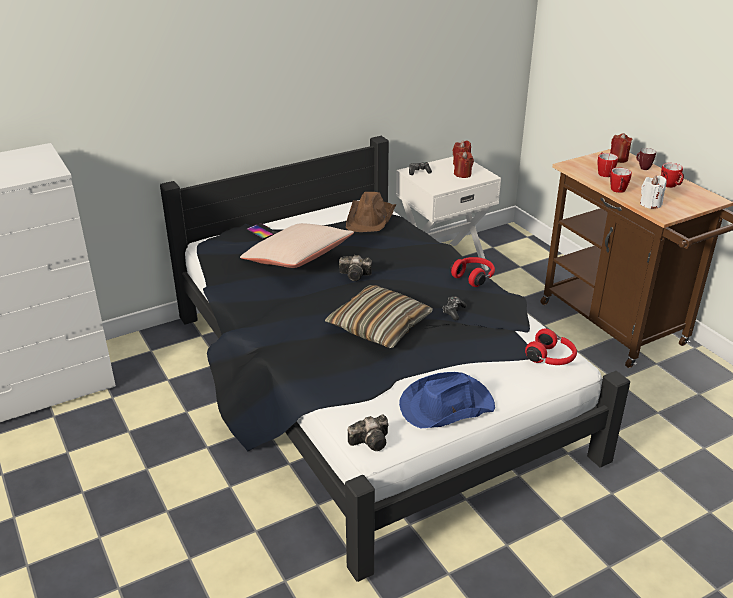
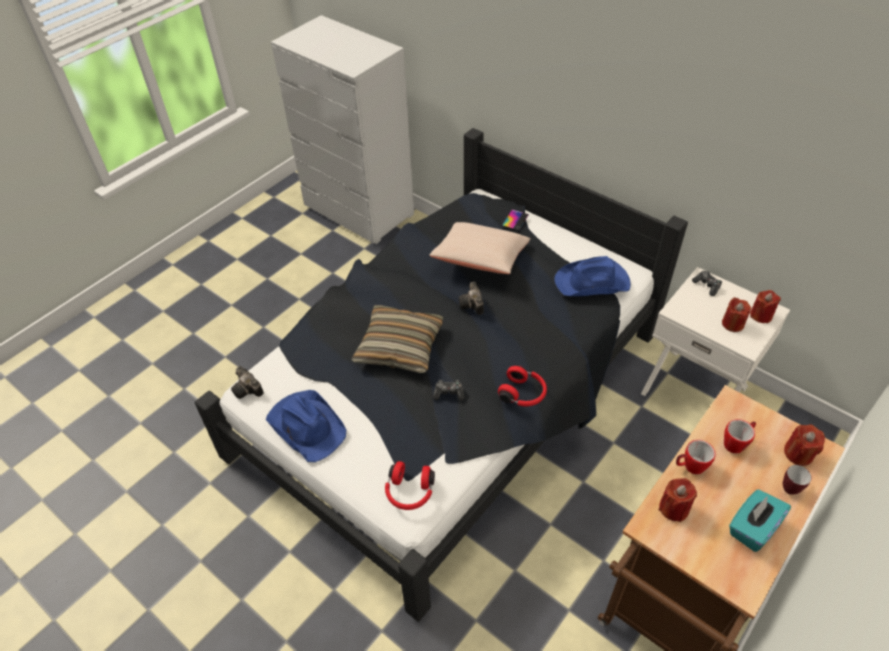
camera: 70 degrees right, 15 degrees up
(371, 218) = (593, 282): brown hat -> blue hat
(650, 204) = (674, 508): white candle -> red candle
(671, 186) = (752, 528): mug -> turquoise tissue box

